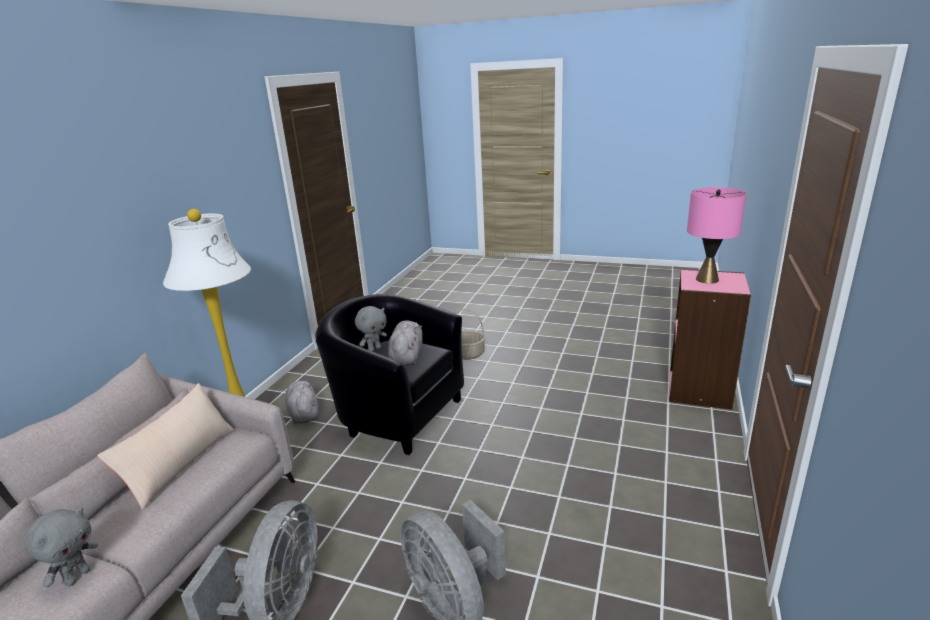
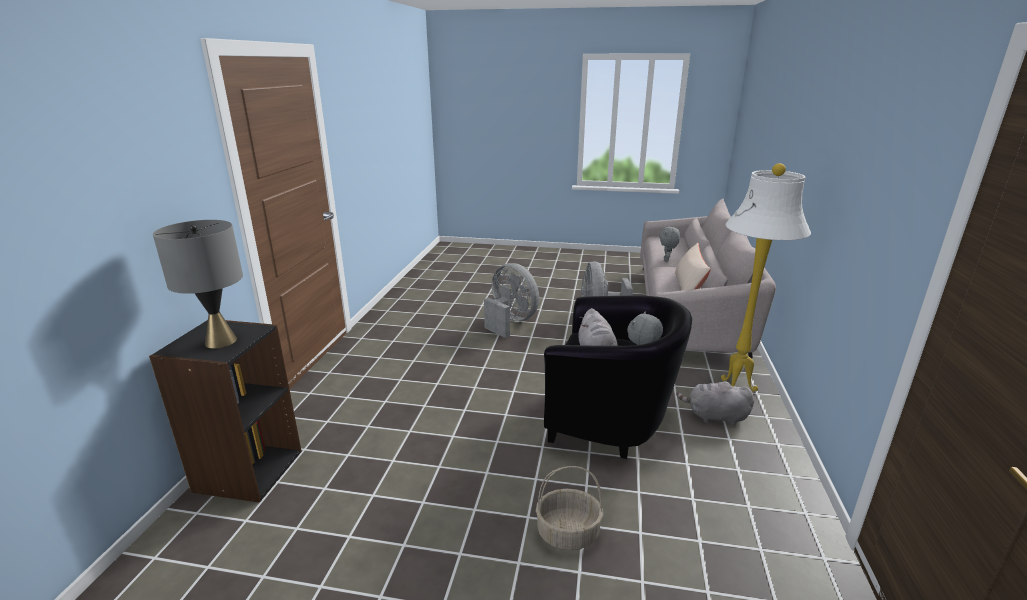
camera: 170 degrees right, 0 degrees up
(303, 414) = (714, 417): grey plush toy -> grey plush toy turned 135 degrees clockwise
(700, 390) = (248, 470): pink bookcase -> black bookcase
(707, 279) = (220, 341): pink table lamp -> grey table lamp

